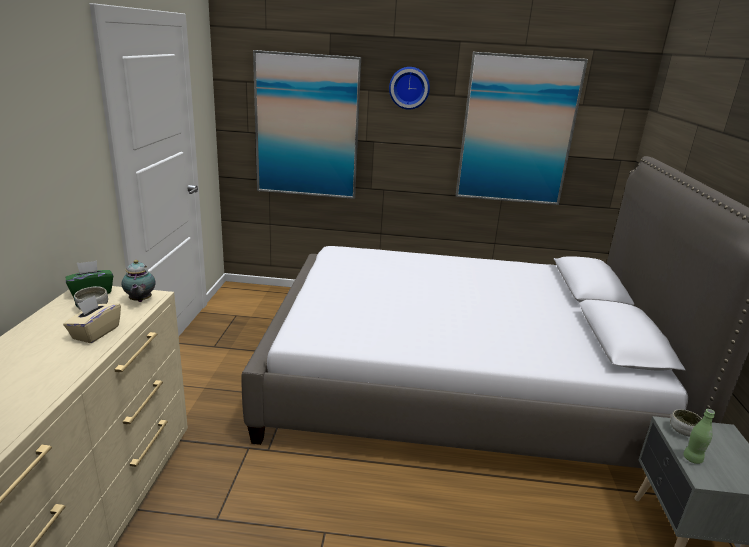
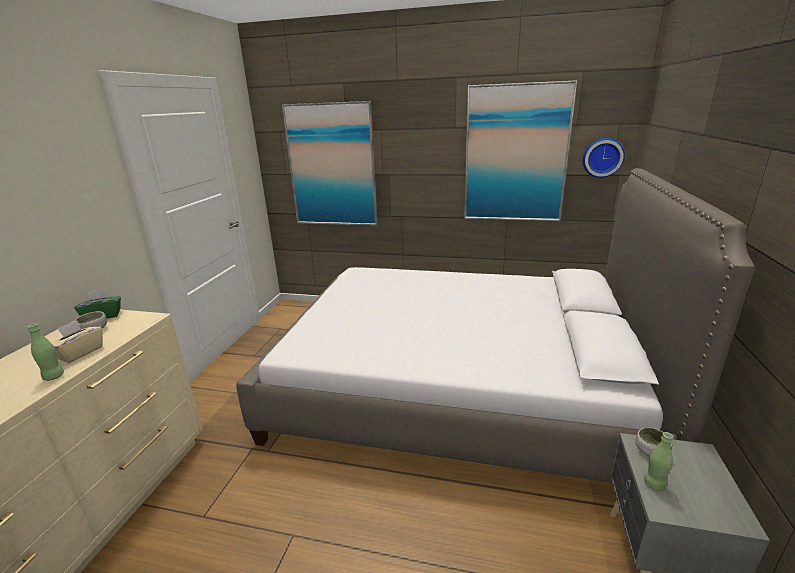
camera: 10 degrees right, 0 degrees up
(83, 358) = (54, 376): none -> green bottle
(140, 301) = (136, 322): teapot -> none
(409, 88) = (414, 124): wall clock -> wall clock (602, 157)

